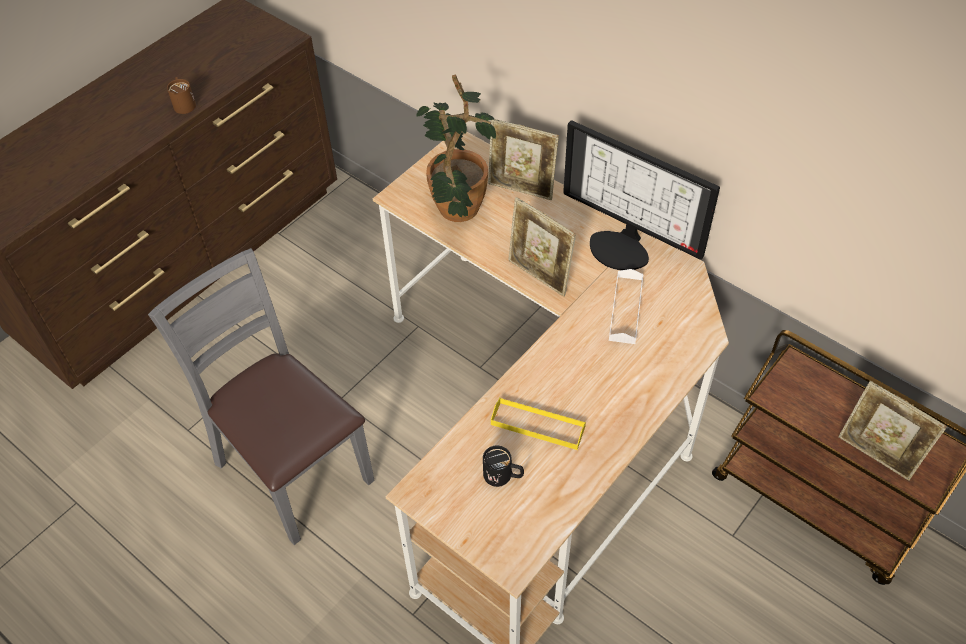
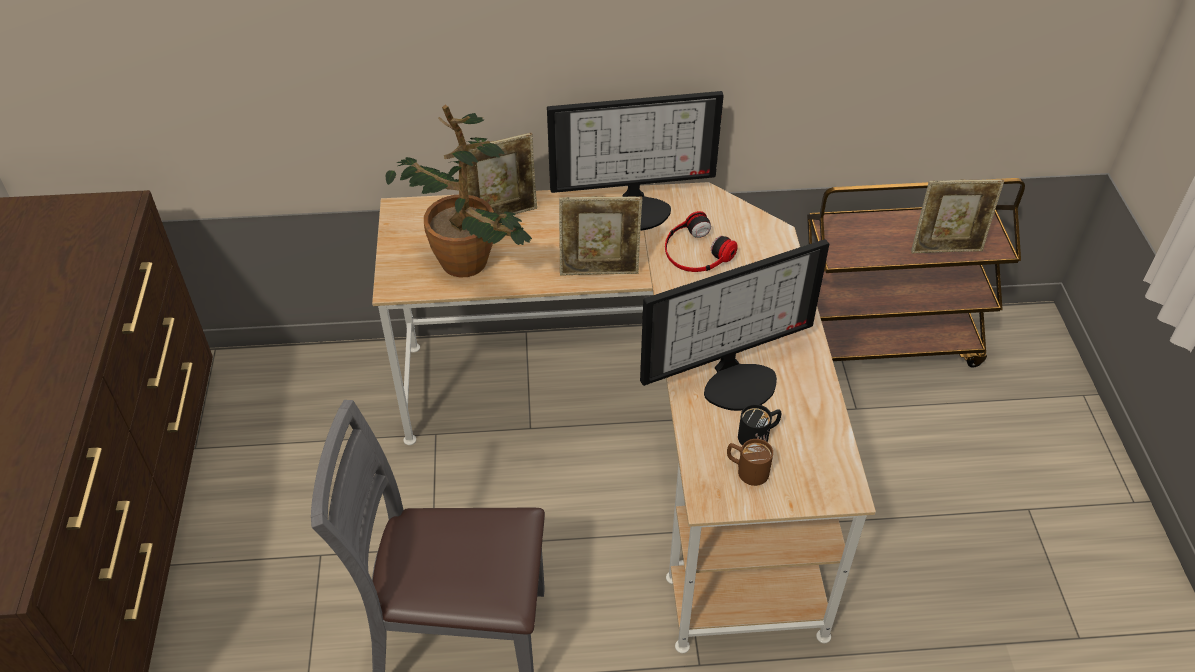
camera: 45 degrees left, 5 degrees down
(184, 103) = (79, 326): brown mug -> brown mug (746, 470)
(537, 425) = (737, 380): yellow tray -> monitor
(626, 309) = (696, 251): white tray -> headphones

